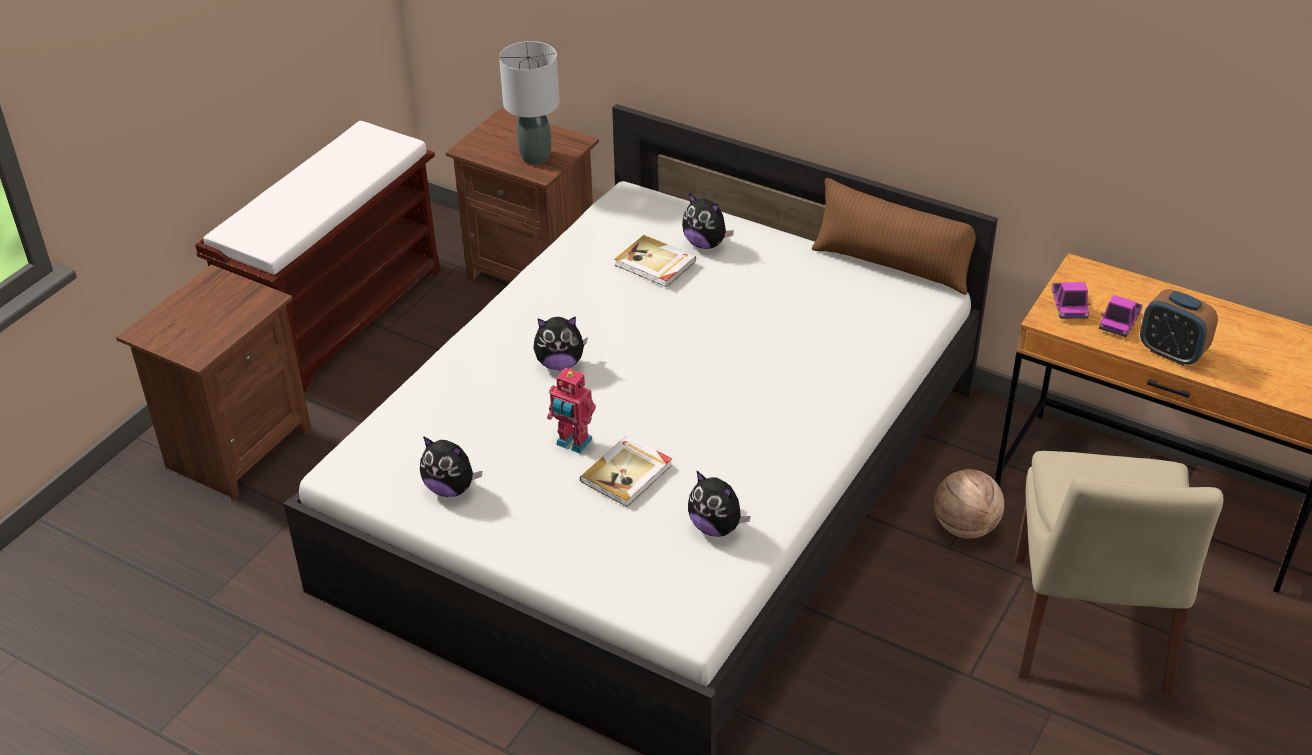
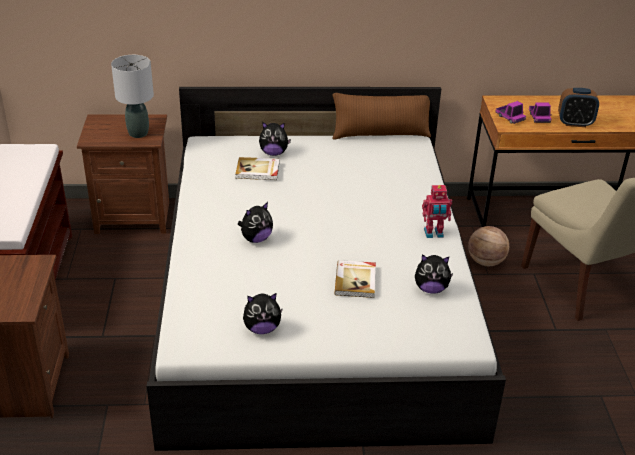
camera: 35 degrees left, 5 degrees down
(573, 443) = (308, 277): toy robot -> toy robot (434, 234)

